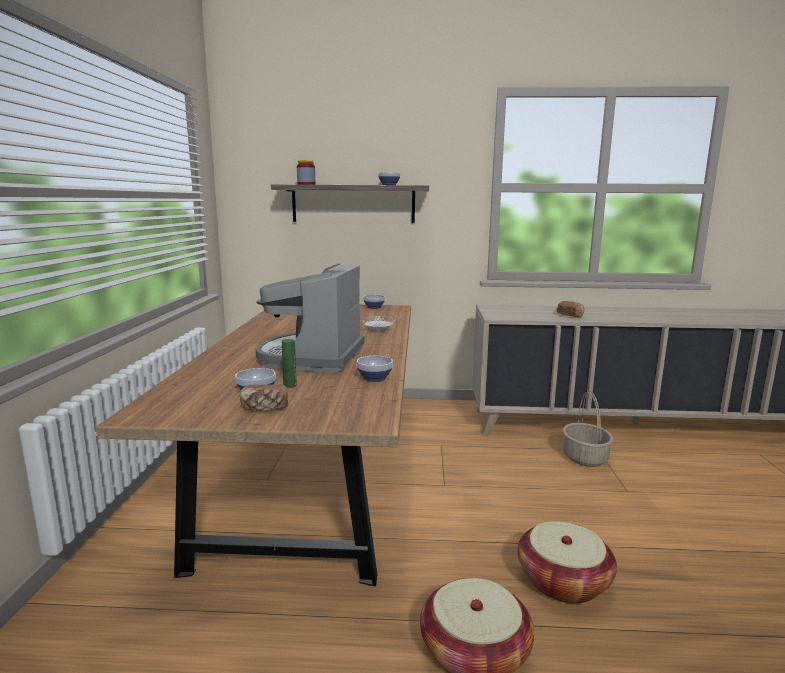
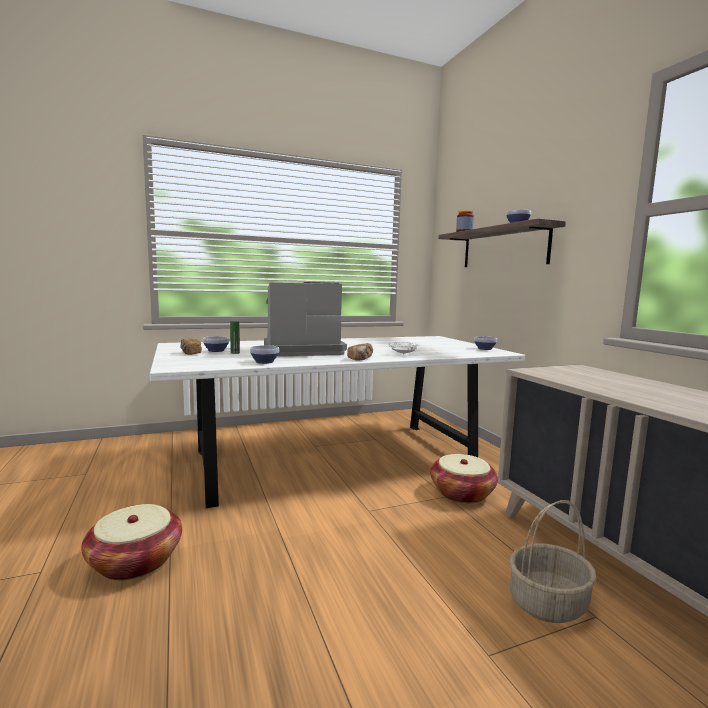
camera: 65 degrees right, 5 degrees down
(316, 474) = (336, 458): brown dining table -> white dining table
(563, 582) = (237, 602): basket -> basket (462, 493)
(570, 315) = (635, 393): bread -> bread (361, 359)

